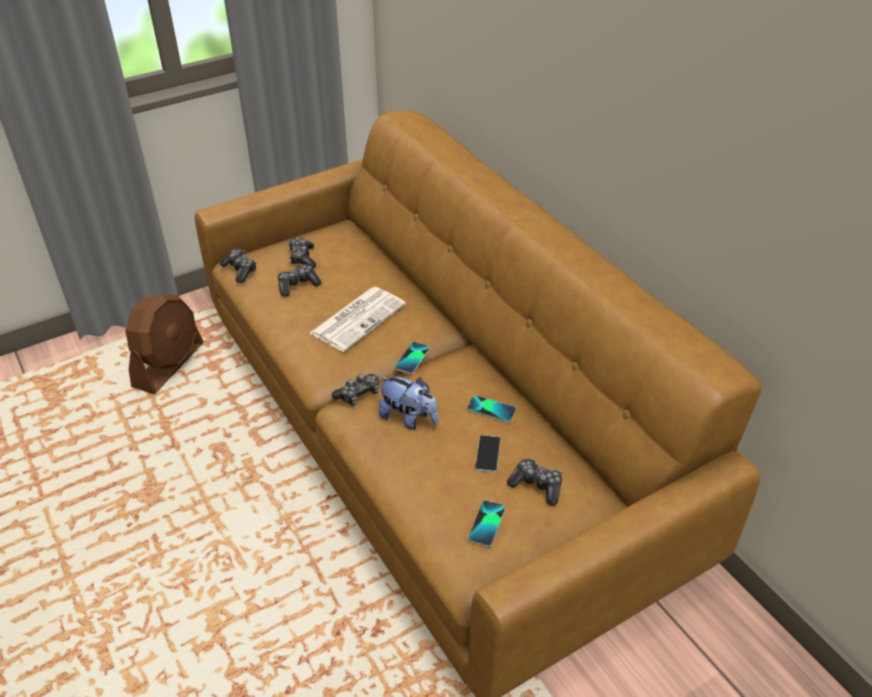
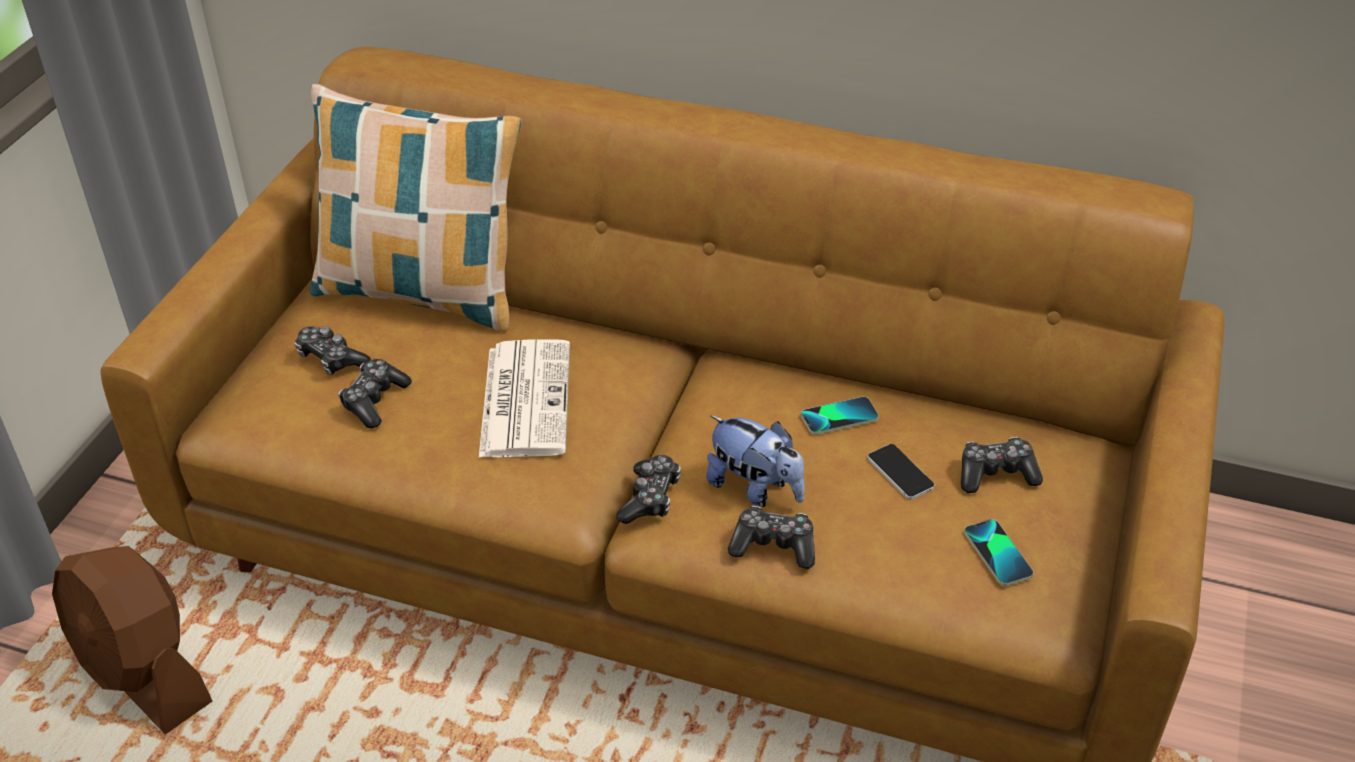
camera: 40 degrees left, 0 degrees up
(169, 365) = (144, 673): brown fan -> brown fan turned 150 degrees clockwise
(240, 270) = (249, 427): game controller -> game controller (773, 546)
(373, 248) = (422, 293): none -> pillow
(409, 418) = (755, 488): plush toy -> plush toy turned 45 degrees clockwise
(412, 358) = (661, 411): phone -> none

